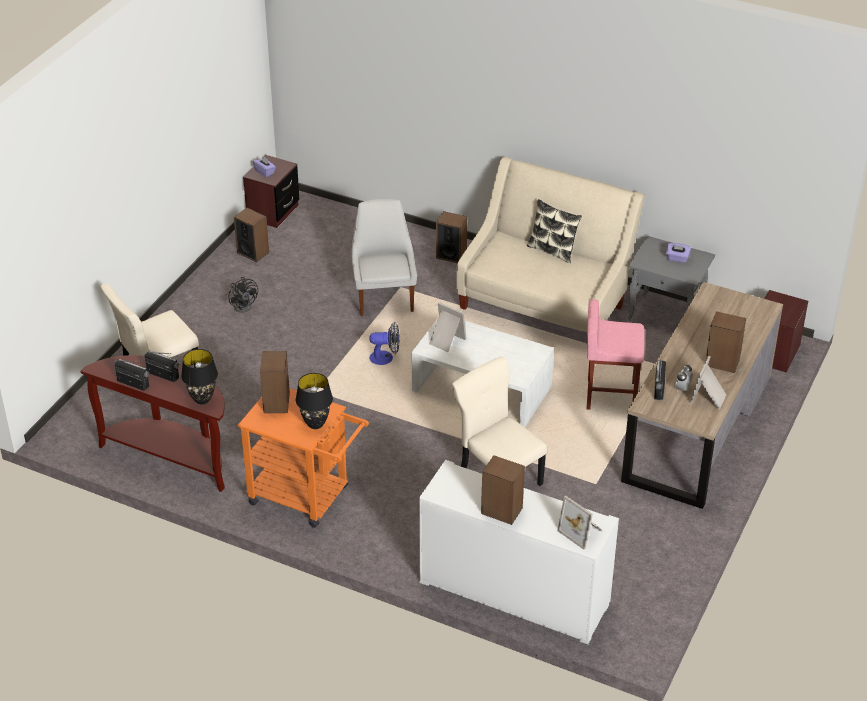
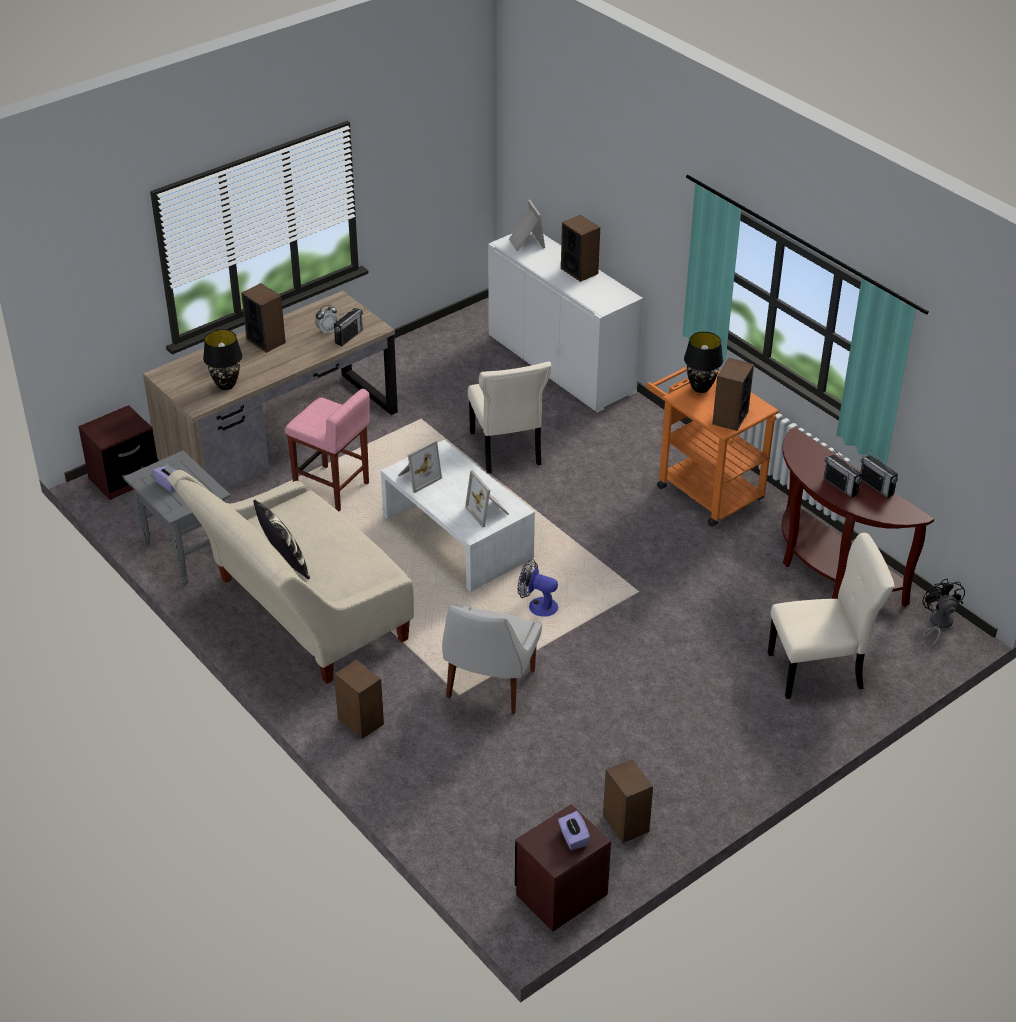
camera: 155 degrees left, 0 degrees up
(203, 399) = (805, 449): black table lamp -> black table lamp (225, 385)
(244, 305) = (674, 737): black fan -> black fan (938, 624)
(709, 398) = (313, 317): picture frame -> picture frame (417, 477)

